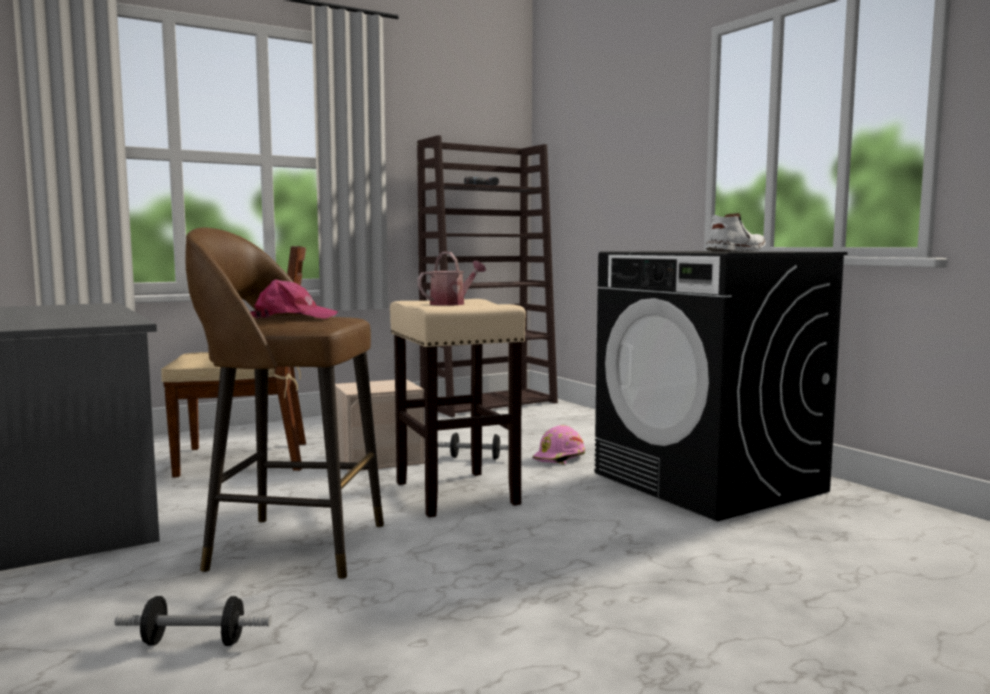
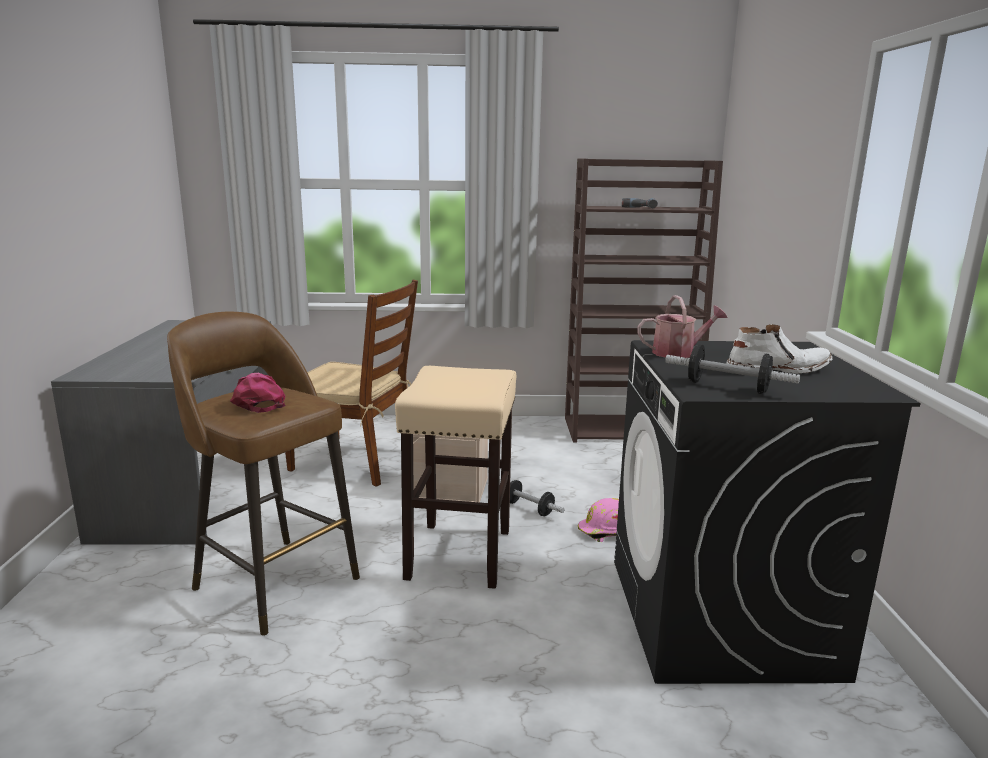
camera: 30 degrees right, 10 degrees up
(194, 642) = (110, 667): dumbbell -> dumbbell (727, 387)
(292, 317) = (258, 402): pink cap -> pink cap turned 135 degrees counterclockwise
(451, 303) = (457, 382): watering can -> watering can (678, 353)

